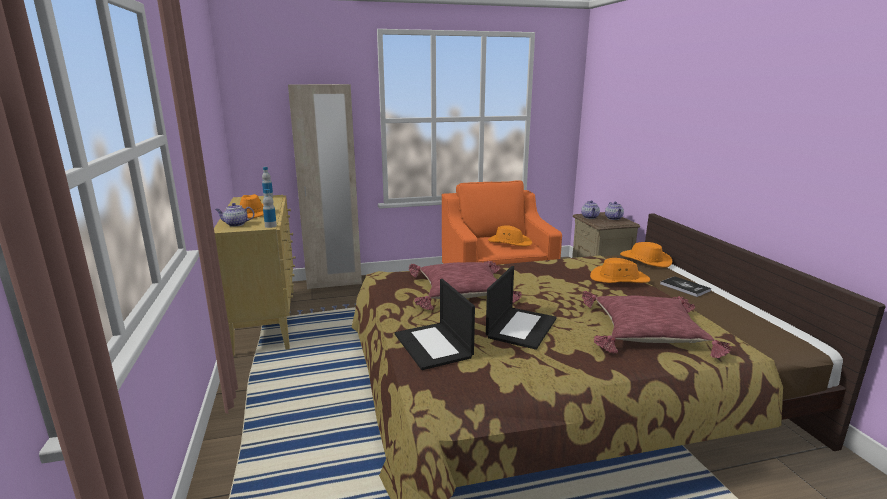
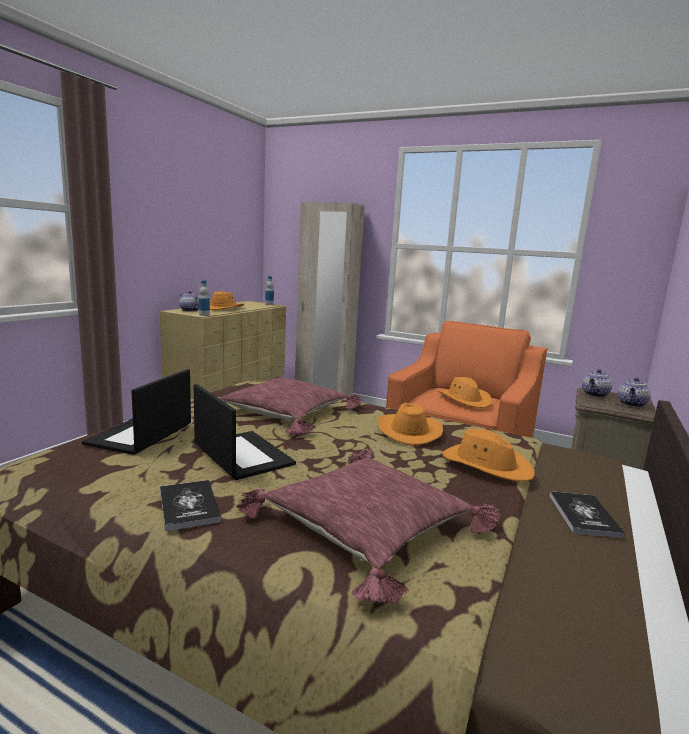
camera: 40 degrees right, 5 degrees down
(521, 327) = (241, 455): laptop -> laptop turned 105 degrees counterclockwise
(575, 365) = (189, 506): none -> book
(645, 260) = (601, 466): orange hat -> orange hat (408, 431)

